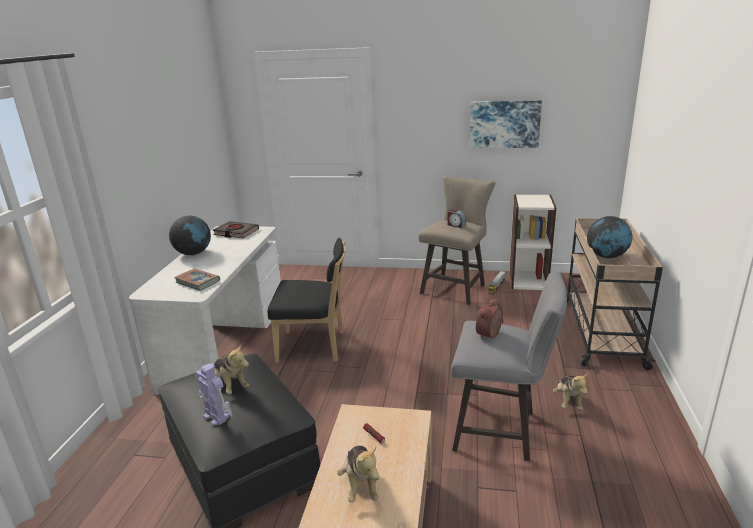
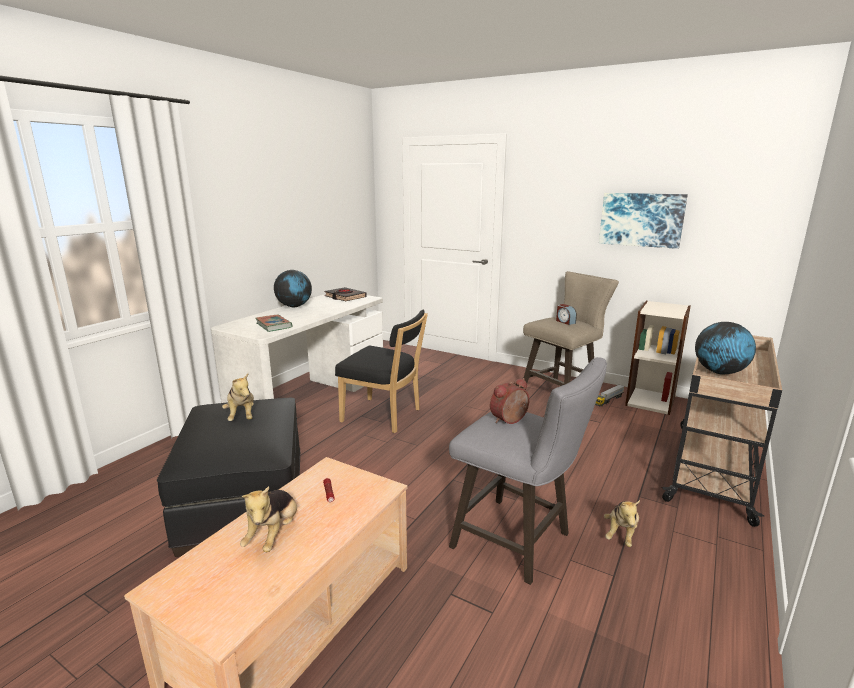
camera: 20 degrees right, 5 degrees down
(216, 416) = (205, 437): toy robot -> none

